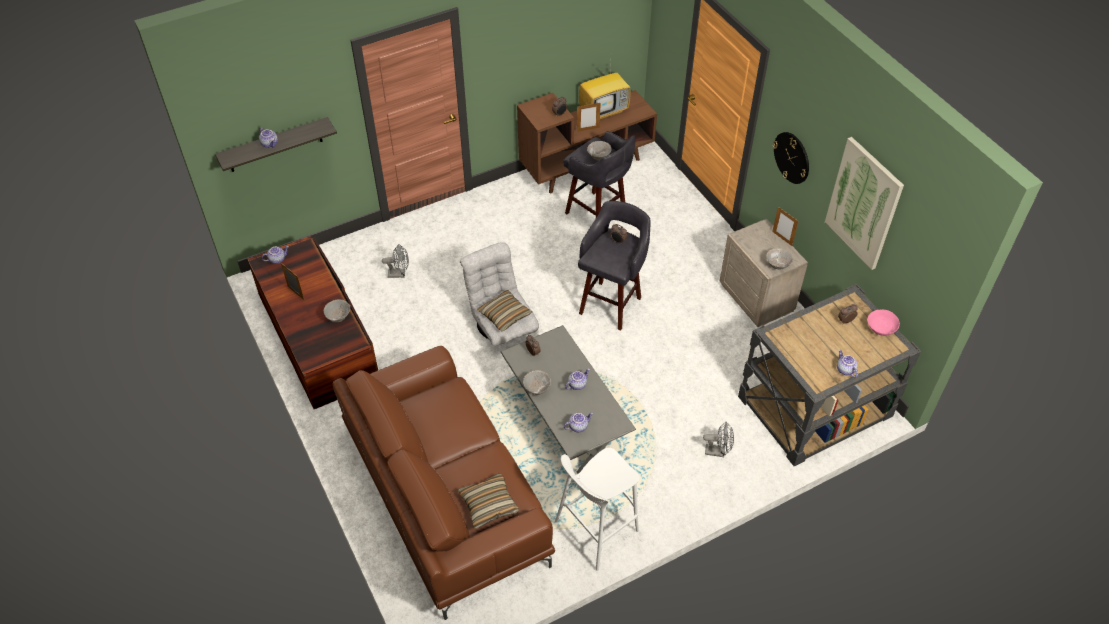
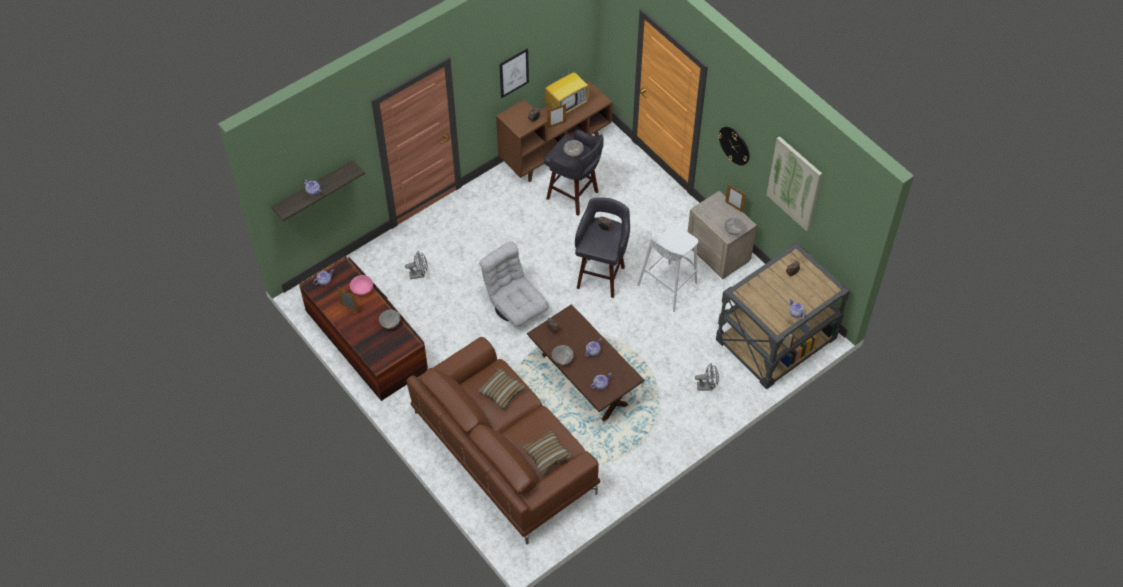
camera: 10 degrees left, 5 degrees up
(504, 315) = (519, 300): pillow -> pillow (501, 391)
(541, 54) = (514, 73): none -> picture
(565, 420) = (584, 379): grey coffee table -> brown coffee table
(597, 530) = (626, 461): white stool -> white stool (668, 286)
(880, 329) = (818, 276): pink bowl -> pink bowl (362, 289)

